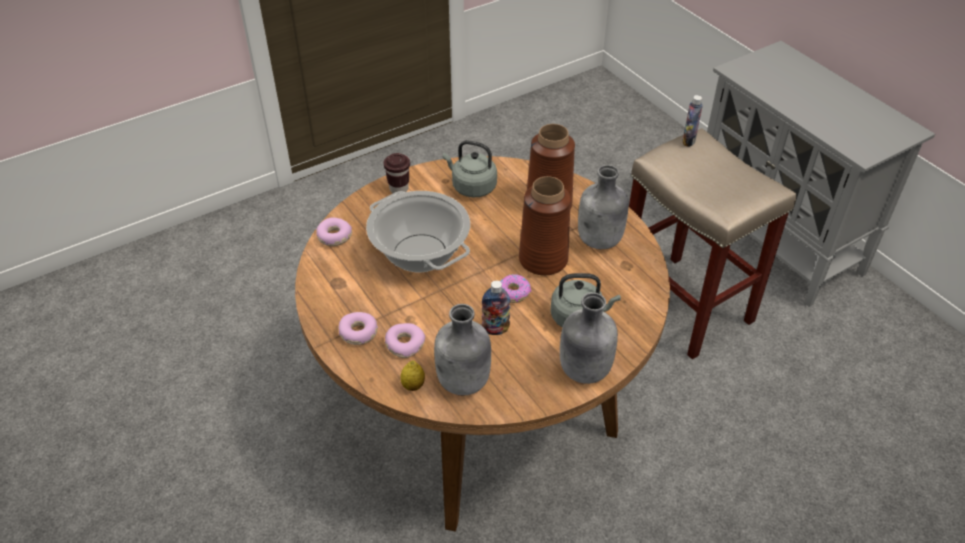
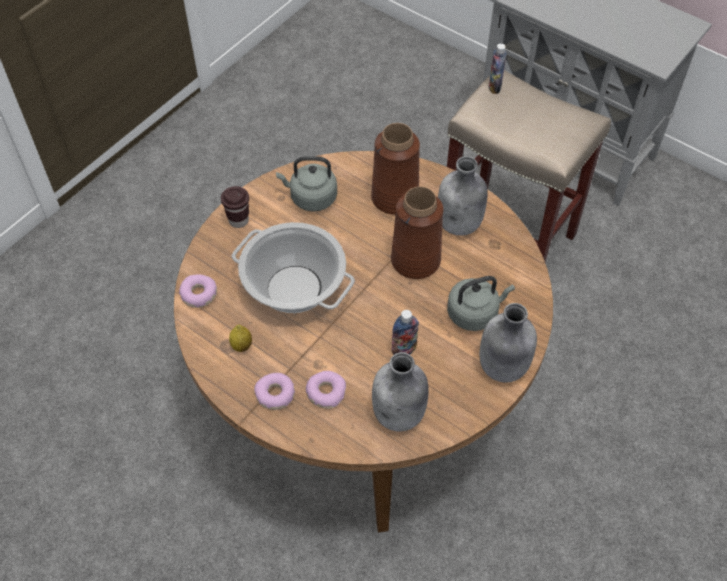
camera: 20 degrees left, 10 degrees up
(413, 385) = (354, 433): lemon -> lemon (242, 346)
(513, 292) = (403, 305): donut -> none

